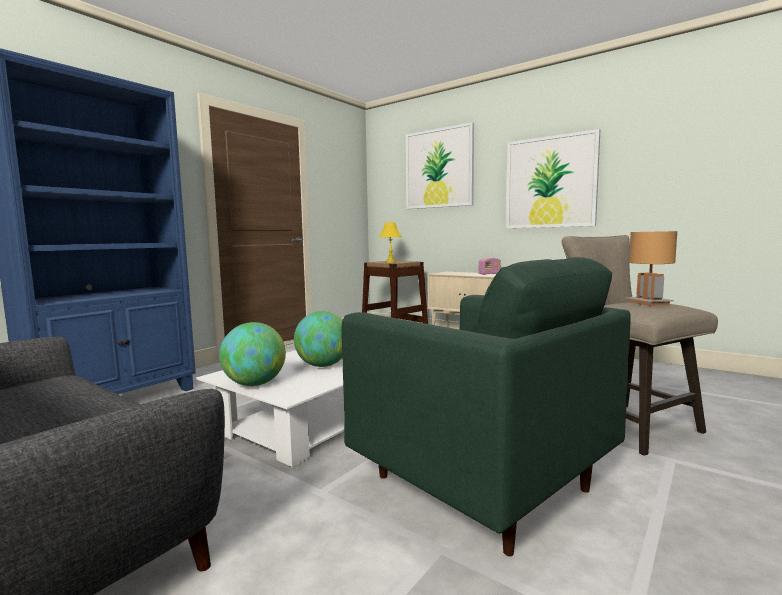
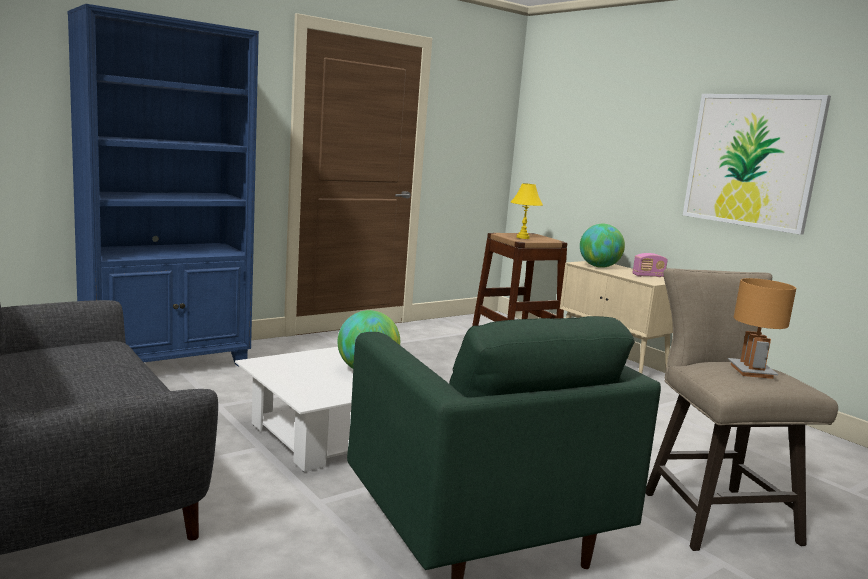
camera: 15 degrees right, 5 degrees up
(254, 384) = (285, 380): globe -> globe (599, 267)
(439, 168) = (609, 115): picture -> none

